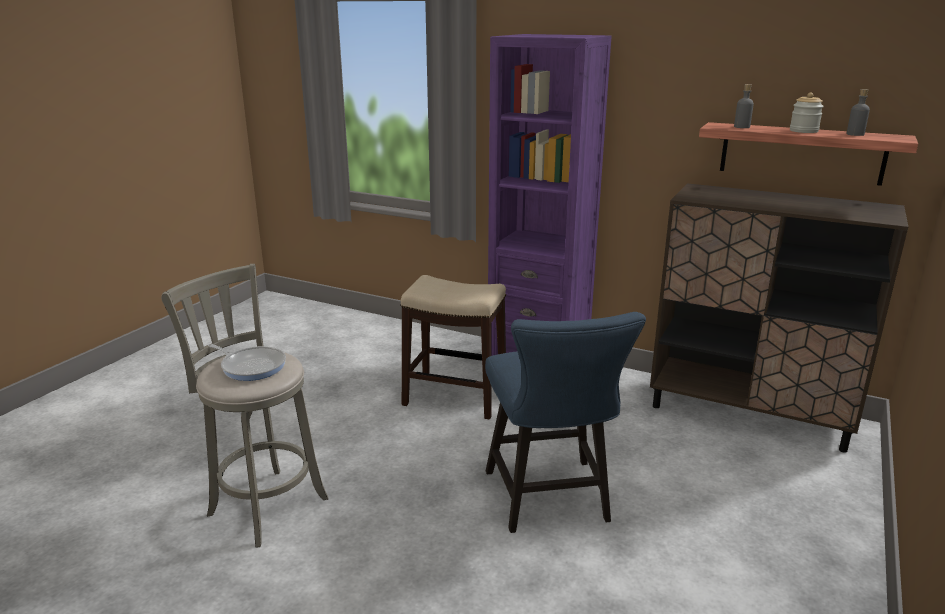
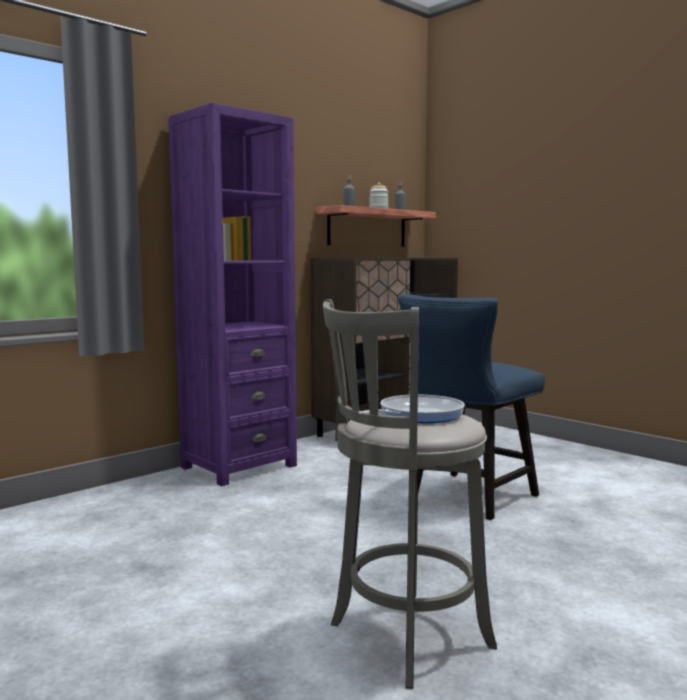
camera: 70 degrees left, 15 degrees down
(456, 396) = (255, 505): stool -> none
(550, 501) = (467, 498): blue chair -> blue chair turned 120 degrees clockwise

